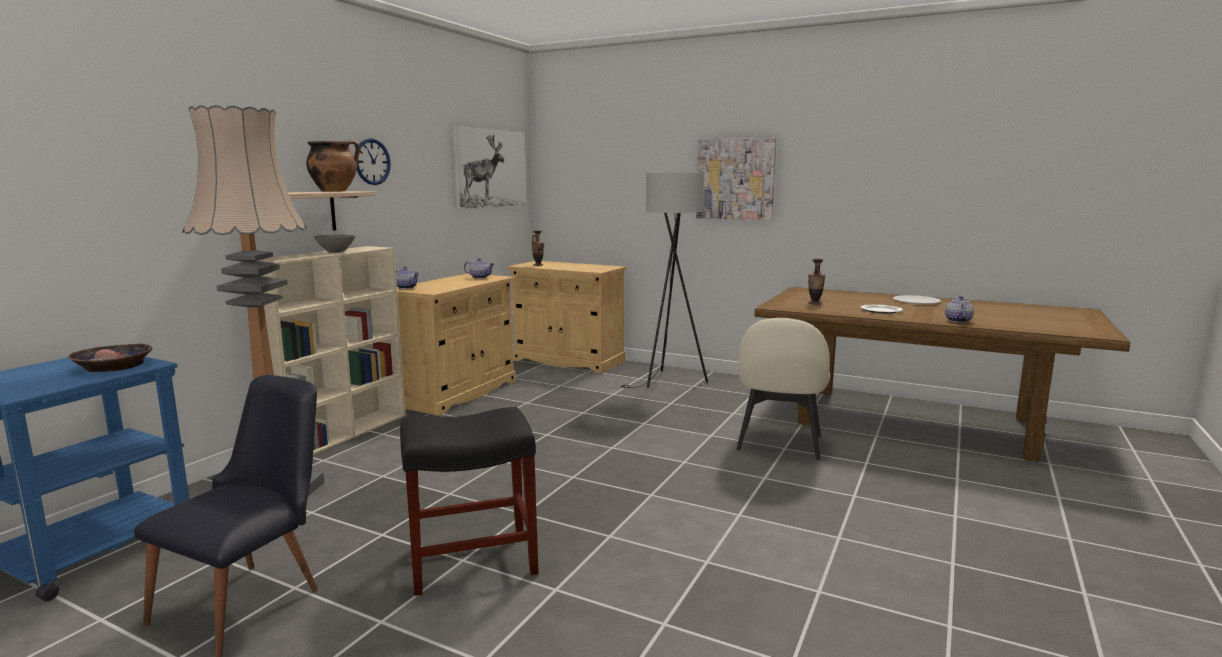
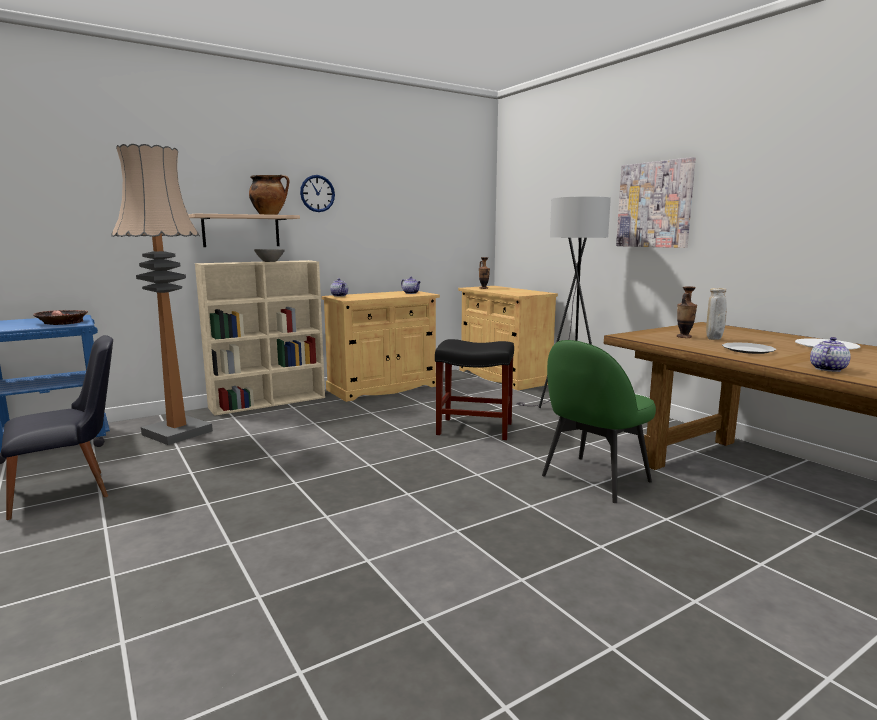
camera: 30 degrees right, 0 degrees up
(470, 561) = (210, 506): black stool -> black stool (473, 429)
(490, 168) = (445, 202): picture -> none
(779, 444) = (594, 479): beige chair -> green chair
(839, 303) = (714, 339): none -> beige vase

